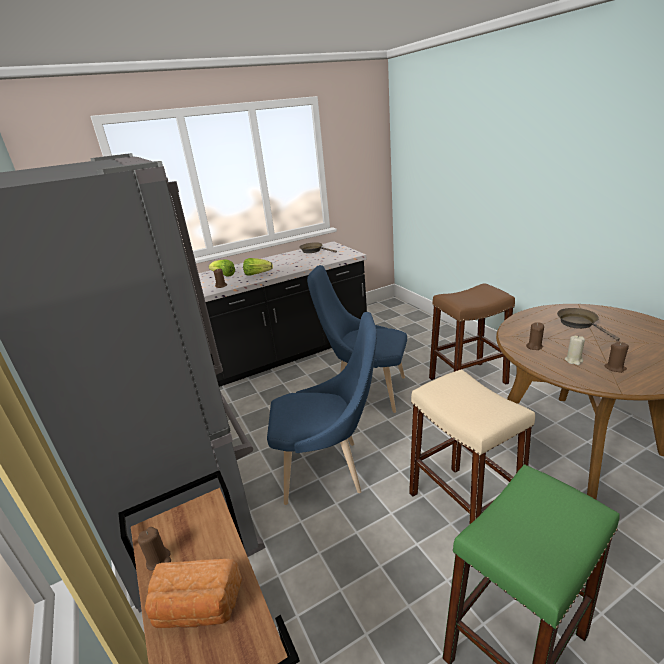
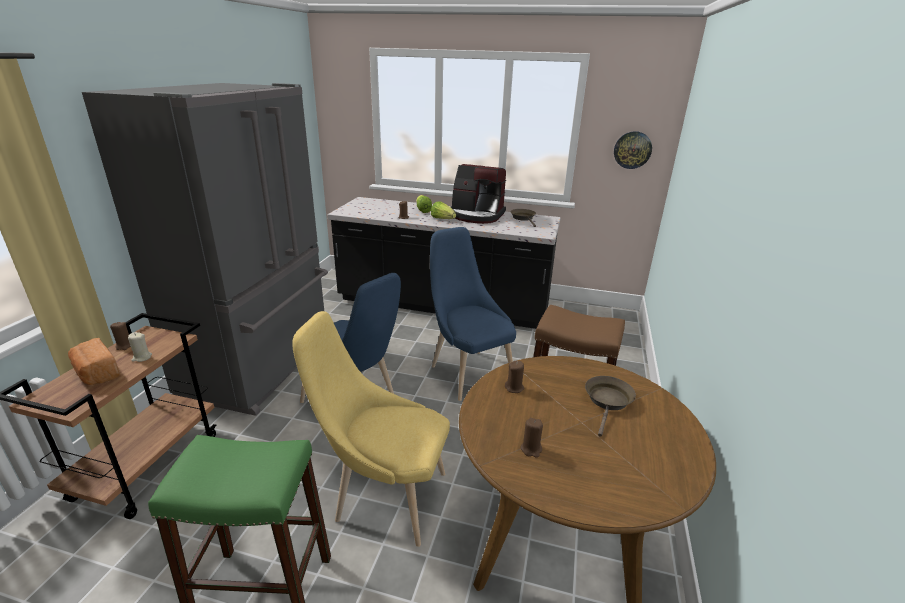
camera: 40 degrees right, 0 degrees up
(276, 262) = (476, 215): none -> coffee machine
(364, 171) = (632, 150): none -> wall clock
(463, 508) = (384, 496): beige stool -> yellow chair
(573, 360) = (515, 419): beige candle -> beige candle (142, 357)

